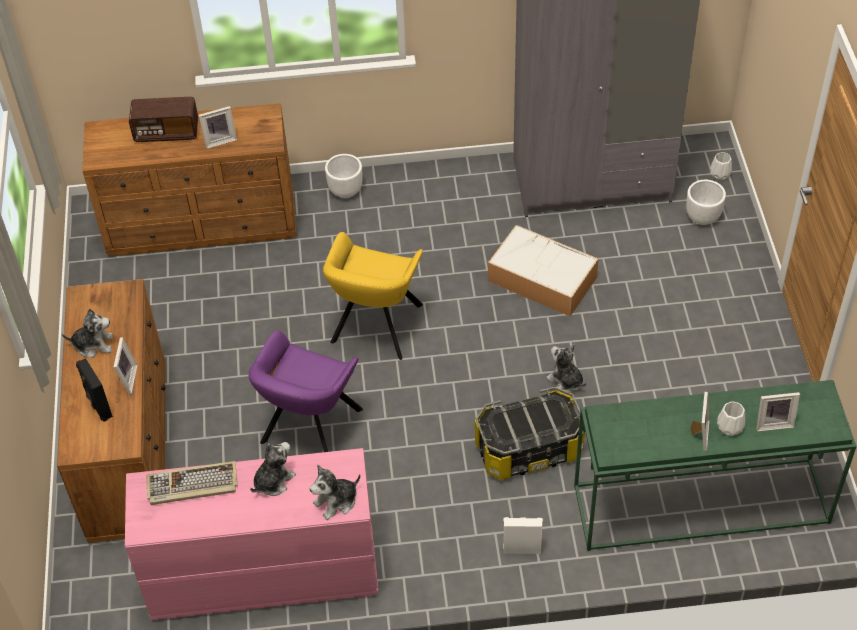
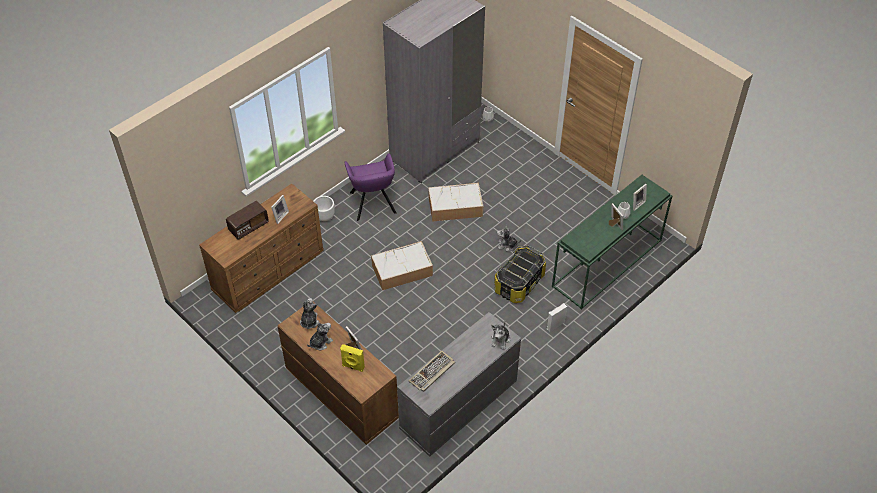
camera: 40 degrees left, 0 degrees up
(98, 406) = (353, 367): black speaker -> yellow speaker
(262, 575) = (458, 406): pink dresser -> grey dresser
(273, 481) = (465, 348): plush toy -> plush toy (309, 321)
(309, 430) = (416, 333): purple armchair -> purple armchair (373, 205)
(375, 327) = (401, 271): yellow armchair -> storage box
(702, 218) = (498, 142): white planter -> none

